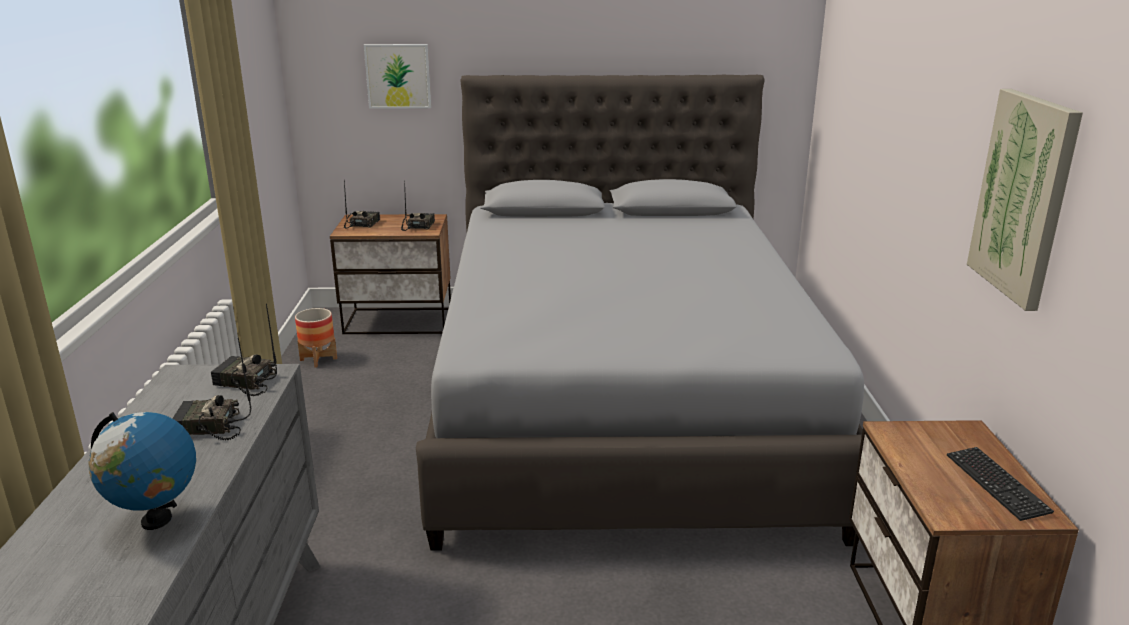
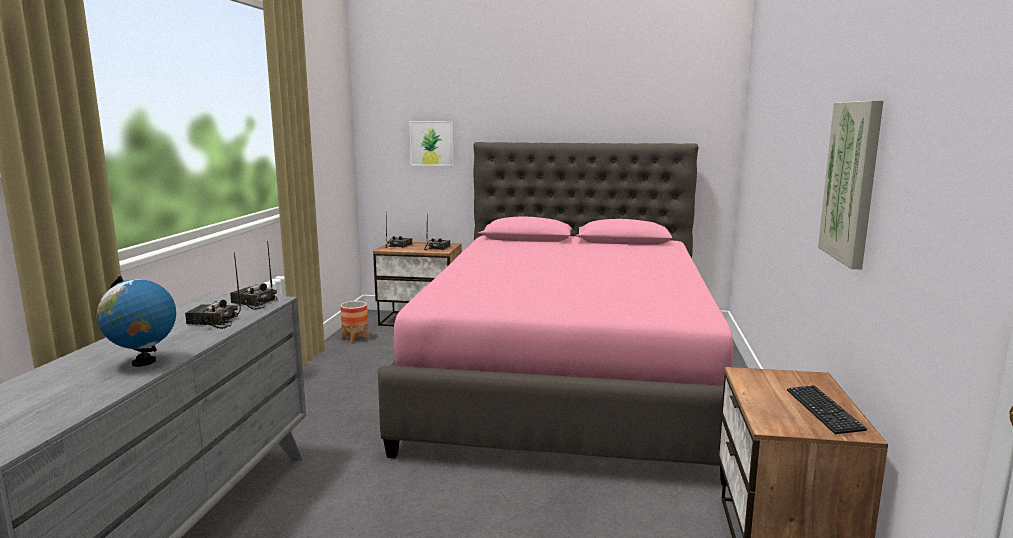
camera: 10 degrees right, 10 degrees down
(622, 399) = (569, 376): grey bed -> pink bed

